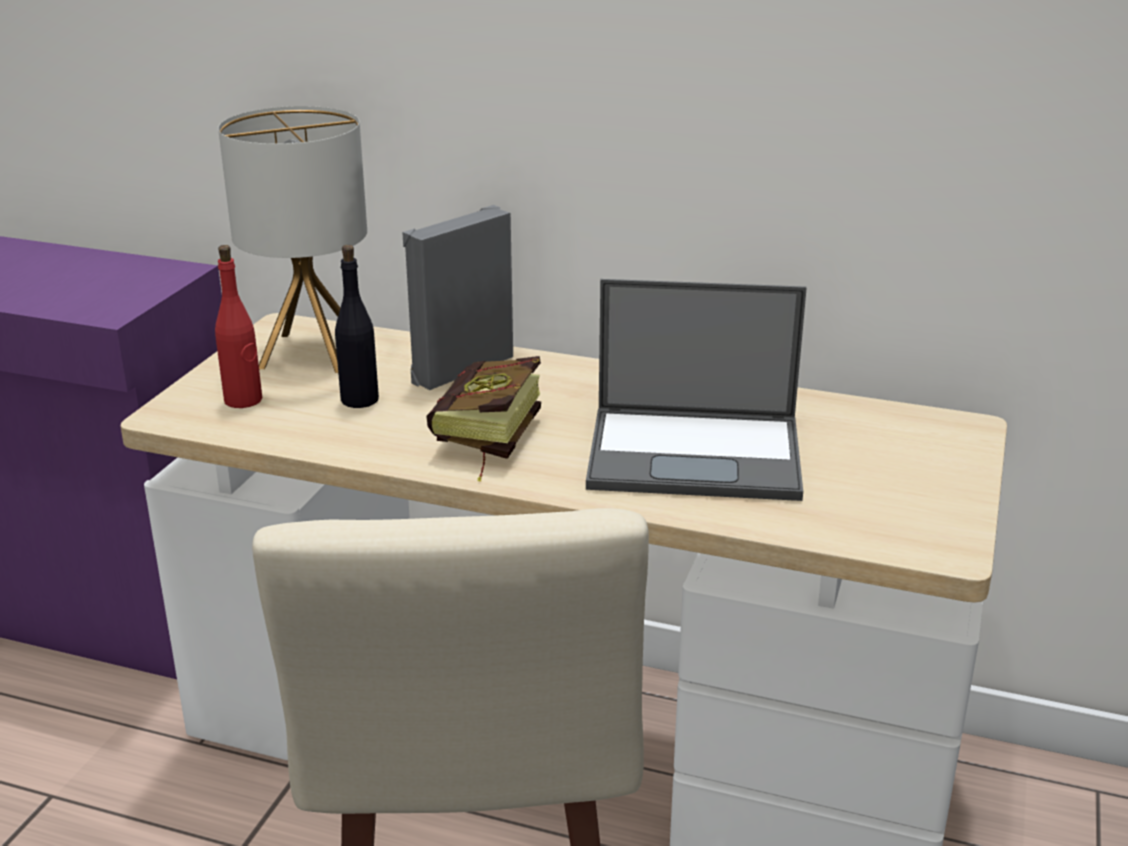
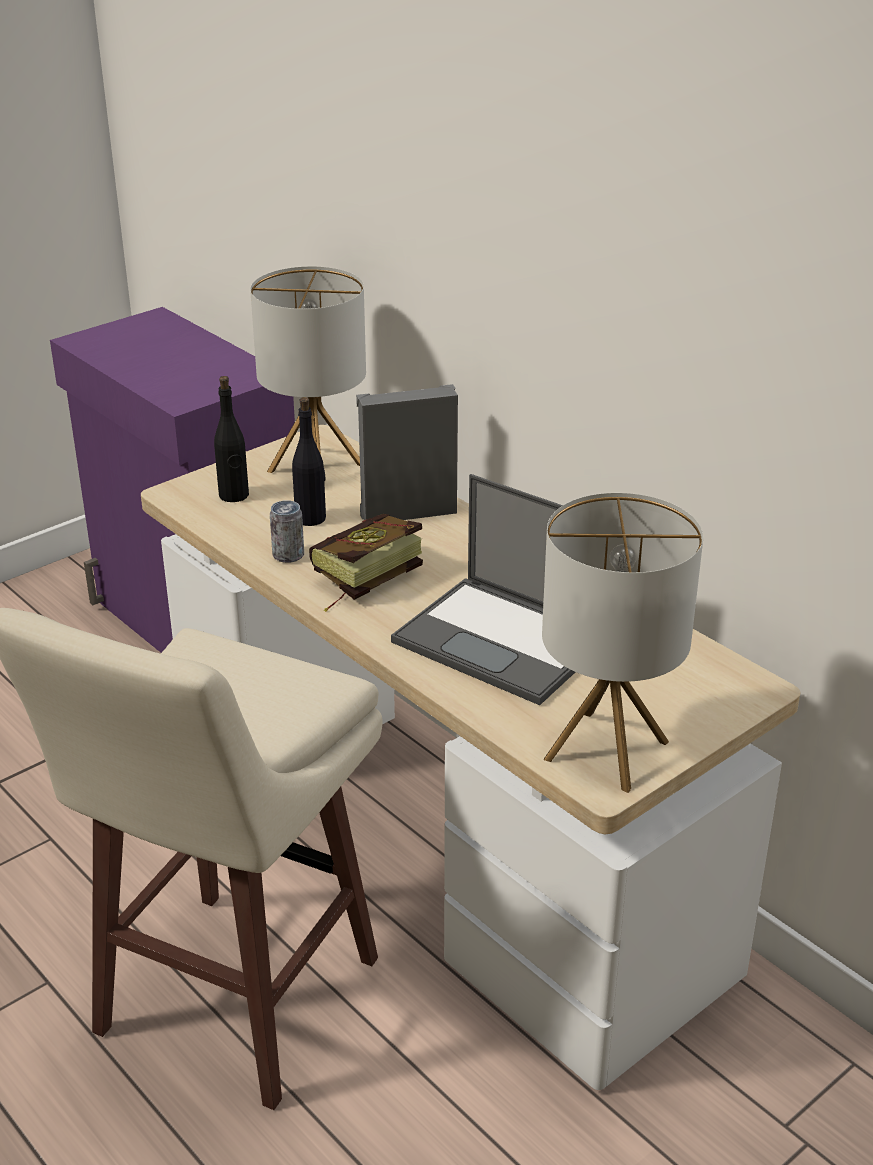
camera: 30 degrees right, 5 degrees up
(243, 400) = (234, 495): red bottle -> black bottle
(374, 440) = (288, 555): none -> can
(910, 520) = (606, 750): none -> table lamp

